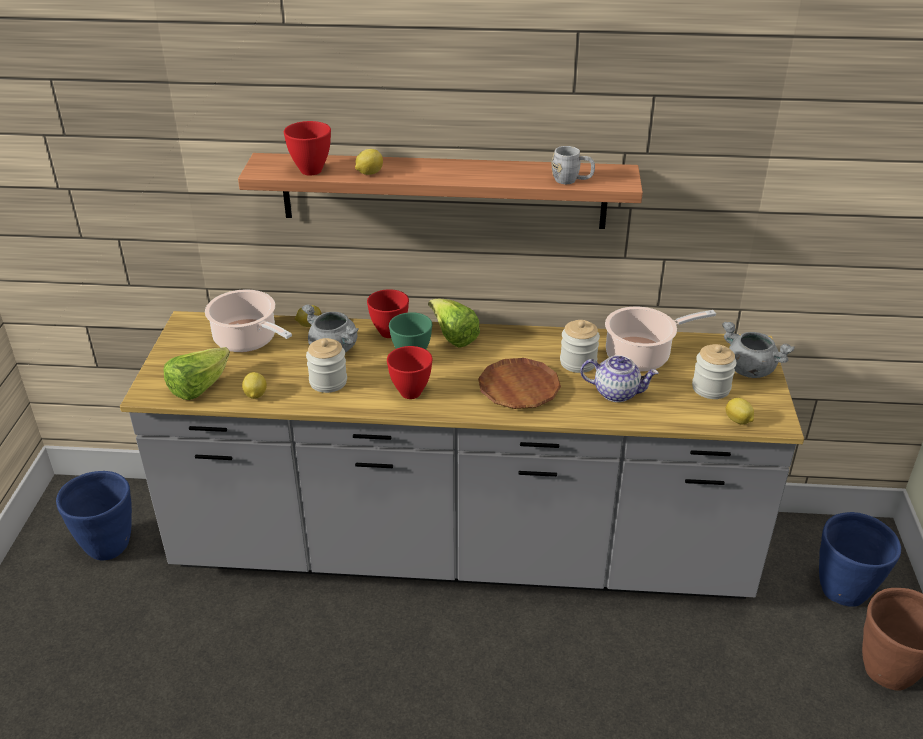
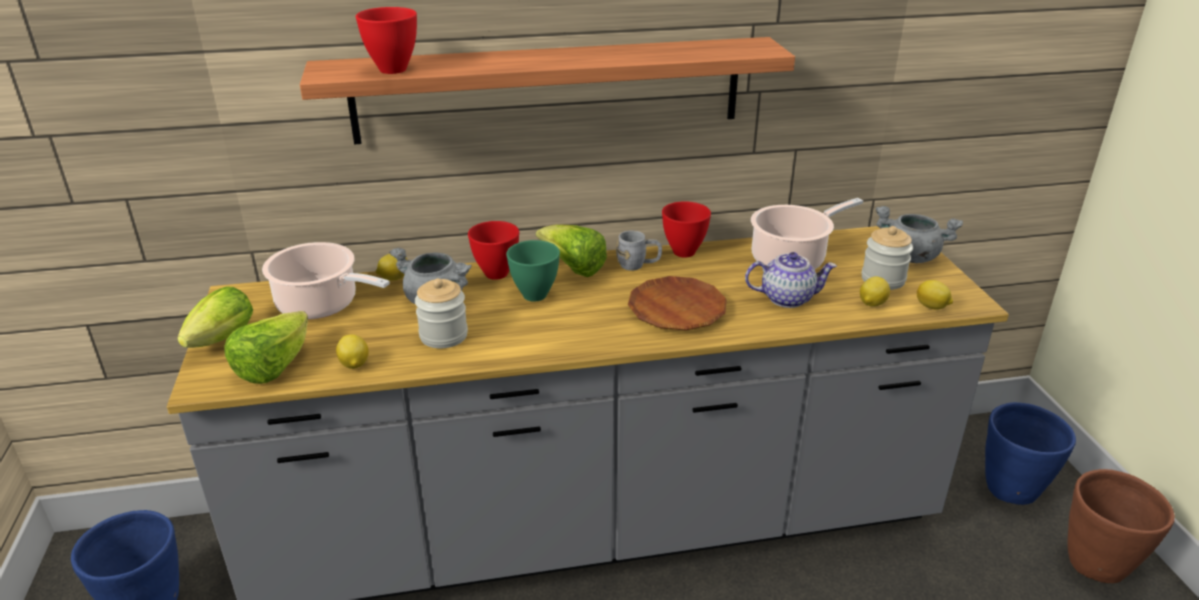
camera: 15 degrees left, 5 degrees down
(167, 360) = (219, 342): none -> lettuce
(369, 173) = (467, 66): lemon -> lemon (871, 304)
(410, 393) = (551, 334): red bowl -> red bowl (683, 253)
(571, 180) = (710, 53): grey mug -> grey mug (638, 265)
(578, 362) = (728, 274): jar -> none

